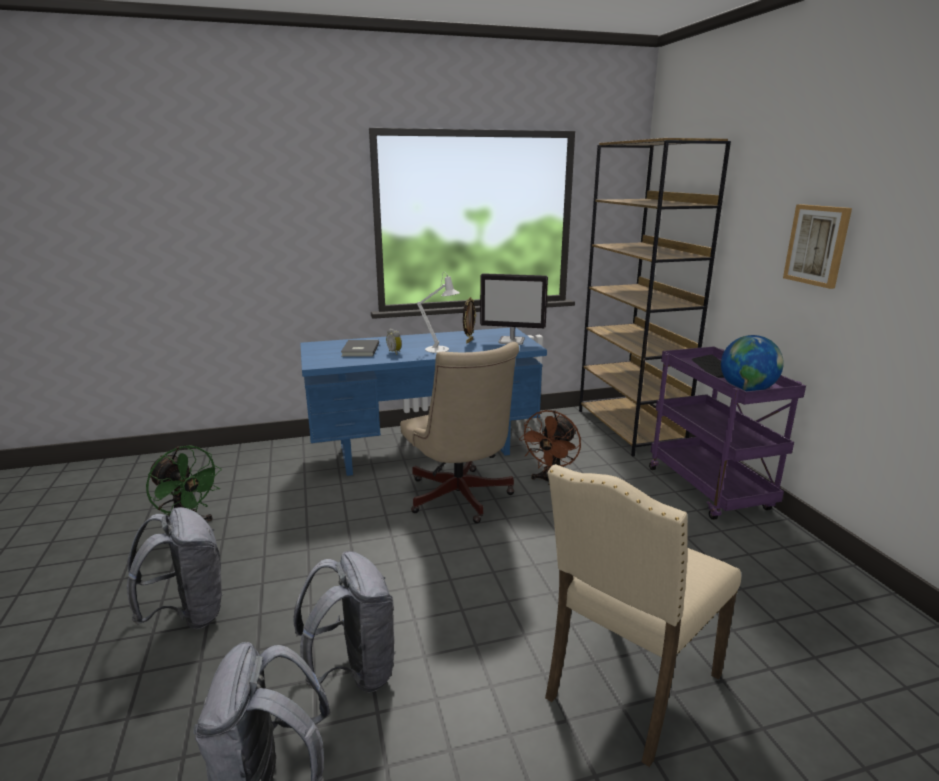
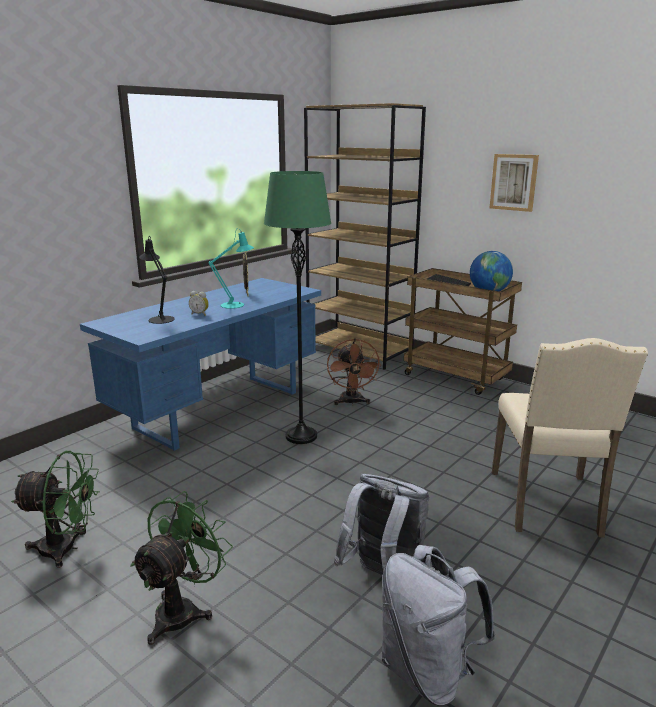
camera: 35 degrees left, 0 degrees up
(188, 614) = (183, 610): grey backpack -> green fan
(359, 350) = (160, 318): grey book -> black table lamp
(440, 349) = (236, 305): white table lamp -> turquoise table lamp
(460, 499) = (301, 436): beige office chair -> green floor lamp
(512, 341) = (282, 288): monitor -> none
(710, 490) = (456, 377): purple cart -> brown cart

